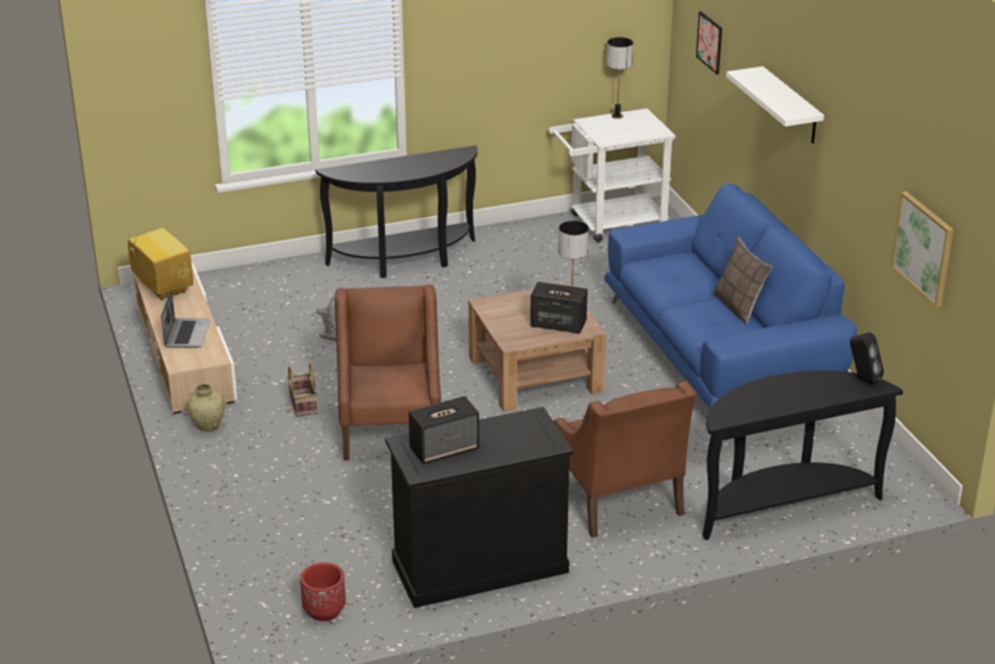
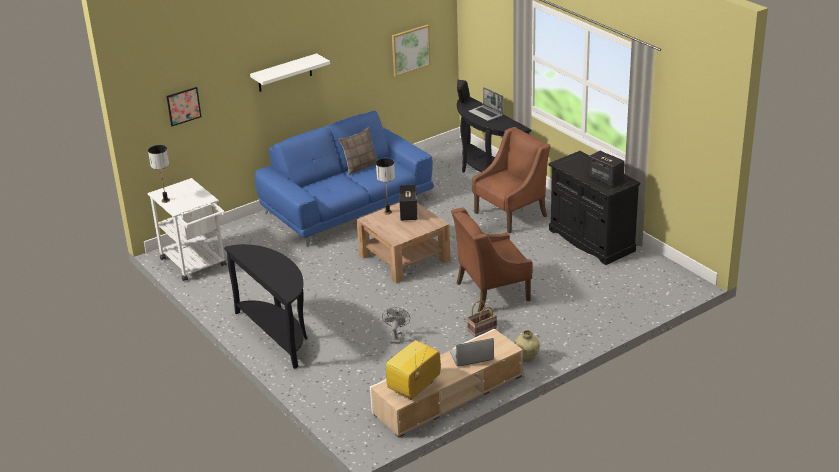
camera: 105 degrees left, 0 degrees up
(324, 611) = (658, 274): red planter -> none
(799, 396) = (486, 114): none -> laptop

